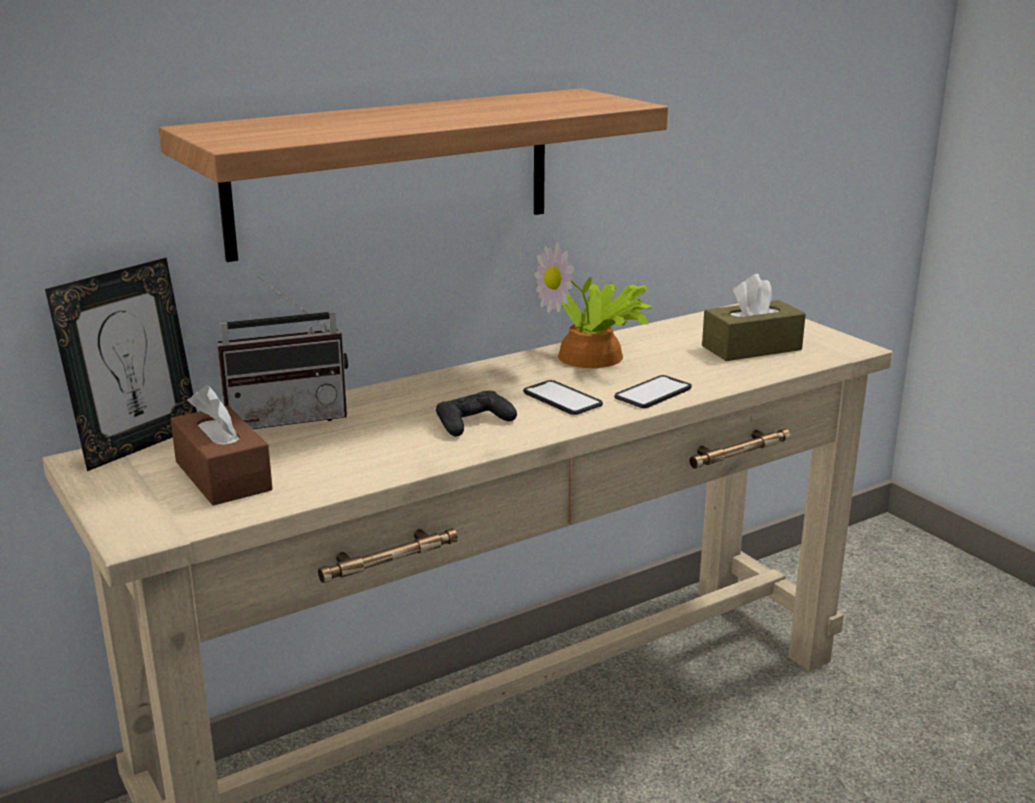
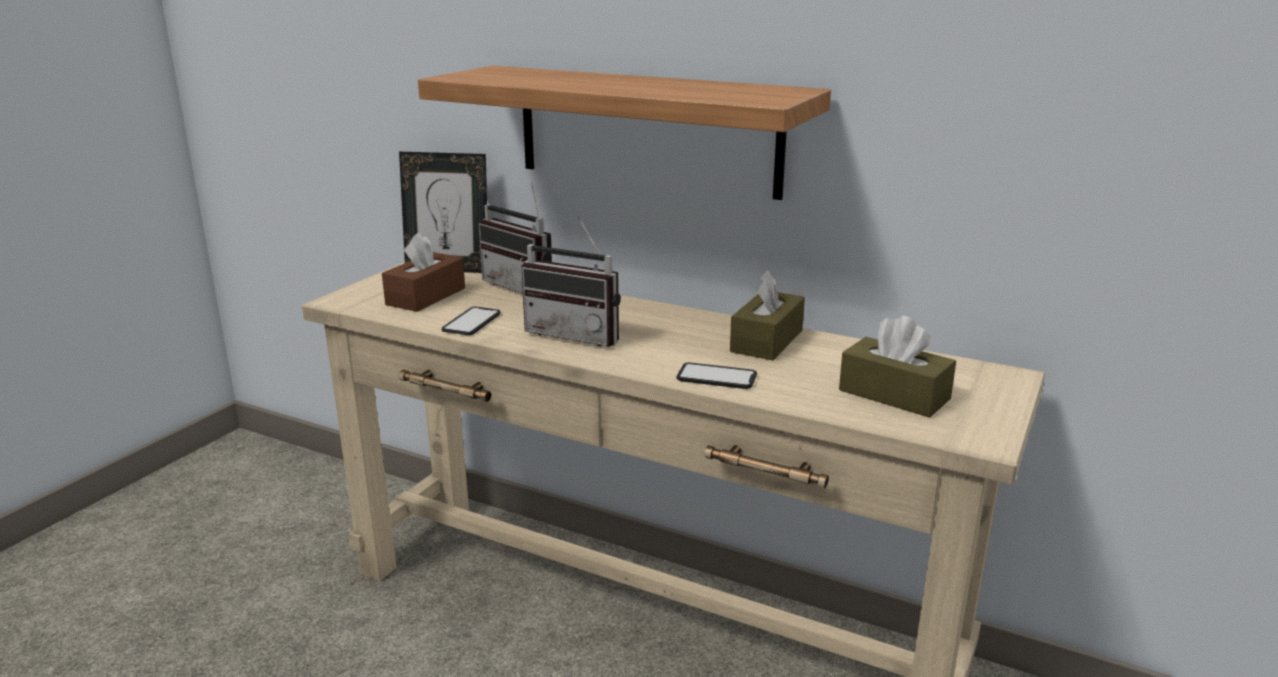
camera: 60 degrees right, 0 degrees up
(473, 422) = (578, 334): black game controller -> radio
(562, 399) = (659, 350): phone -> phone (471, 322)
(595, 356) = (766, 341): potted plant -> brown tissue box

